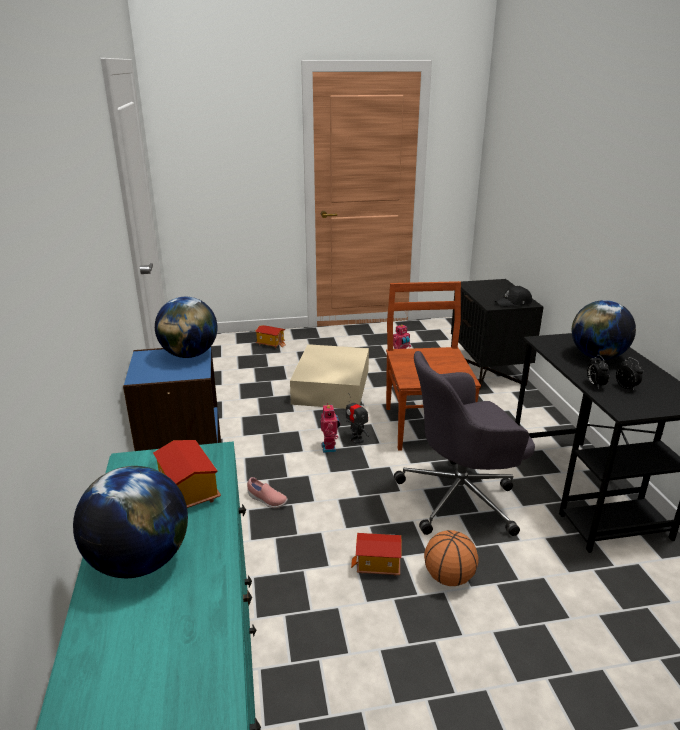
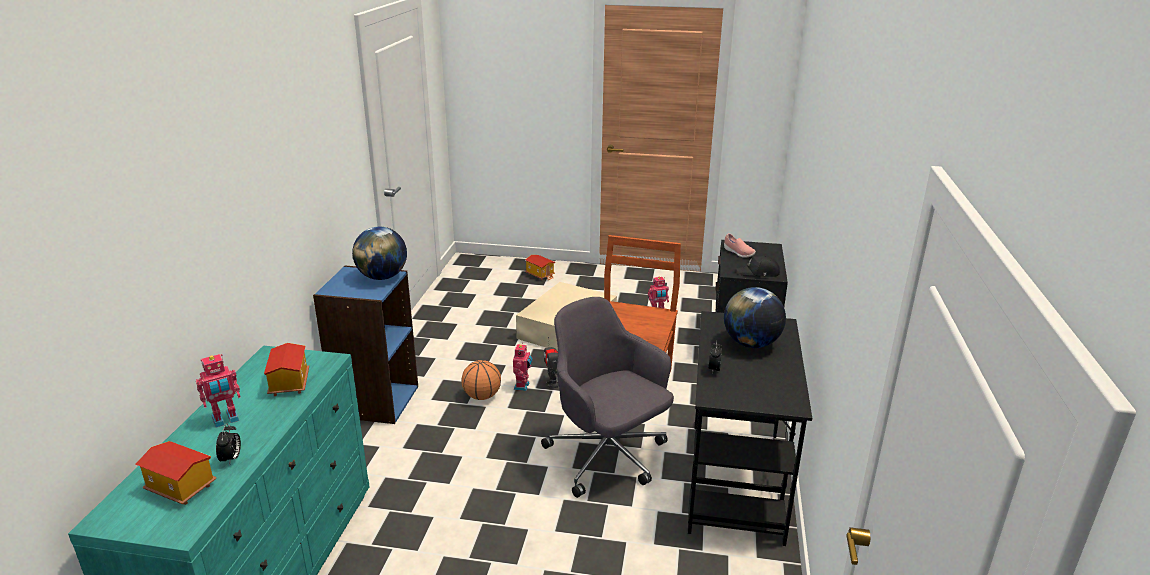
camera: 20 degrees right, 0 degrees up
(140, 561) = (226, 420): globe -> toy robot
(267, 500) = (436, 419): pink shoe -> pink shoe (738, 253)
(378, 566) = (489, 494): toy house -> toy house (180, 488)
(449, 577) = (541, 519): basketball -> basketball (482, 396)
(461, 498) = (607, 457): grey office chair -> grey office chair turned 45 degrees clockwise
(627, 387) = (742, 378): alarm clock -> alarm clock (231, 459)

